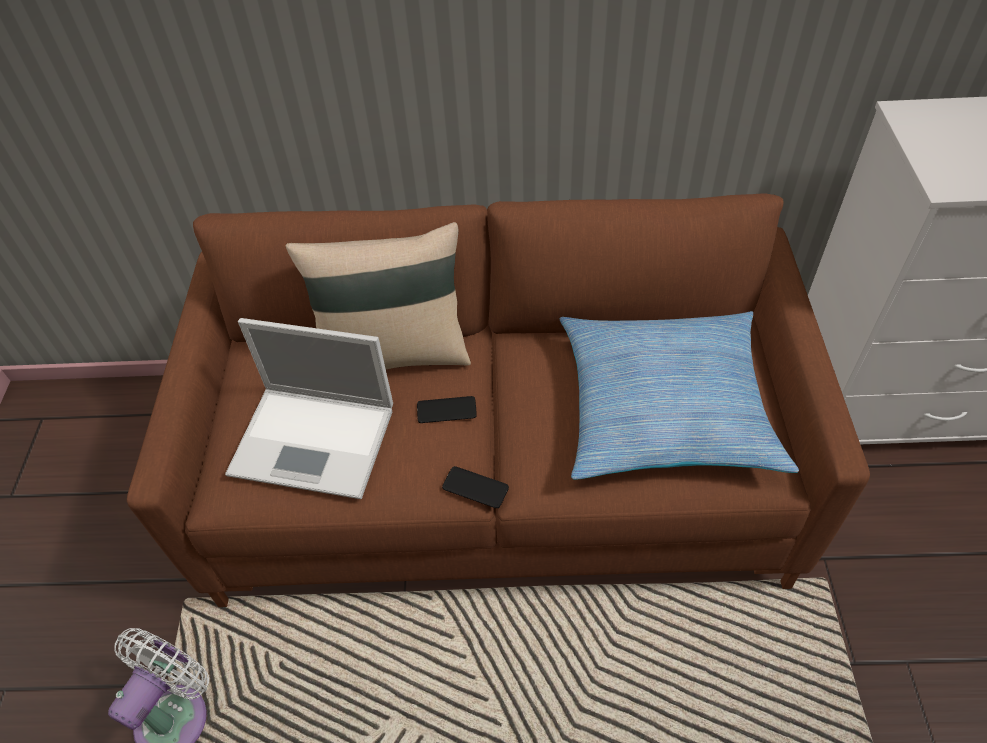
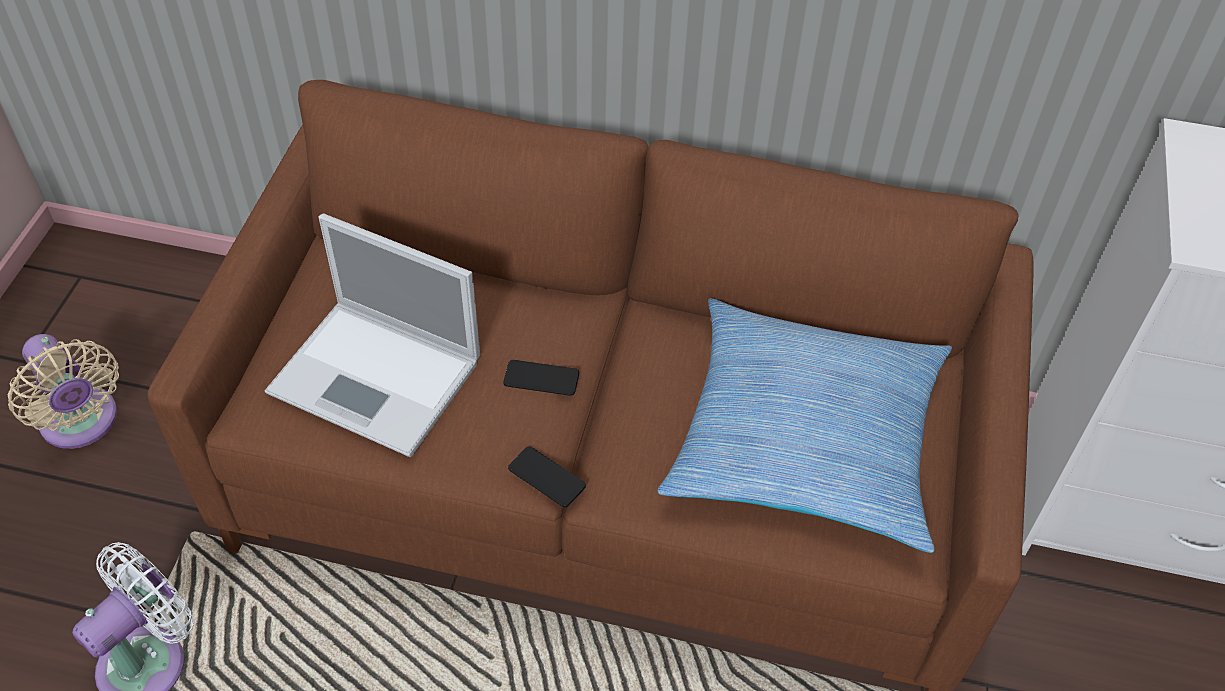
camera: 10 degrees right, 0 degrees up
(72, 534) = (82, 424): none -> beige fan
(394, 353) = (500, 296): beige pillow -> none

